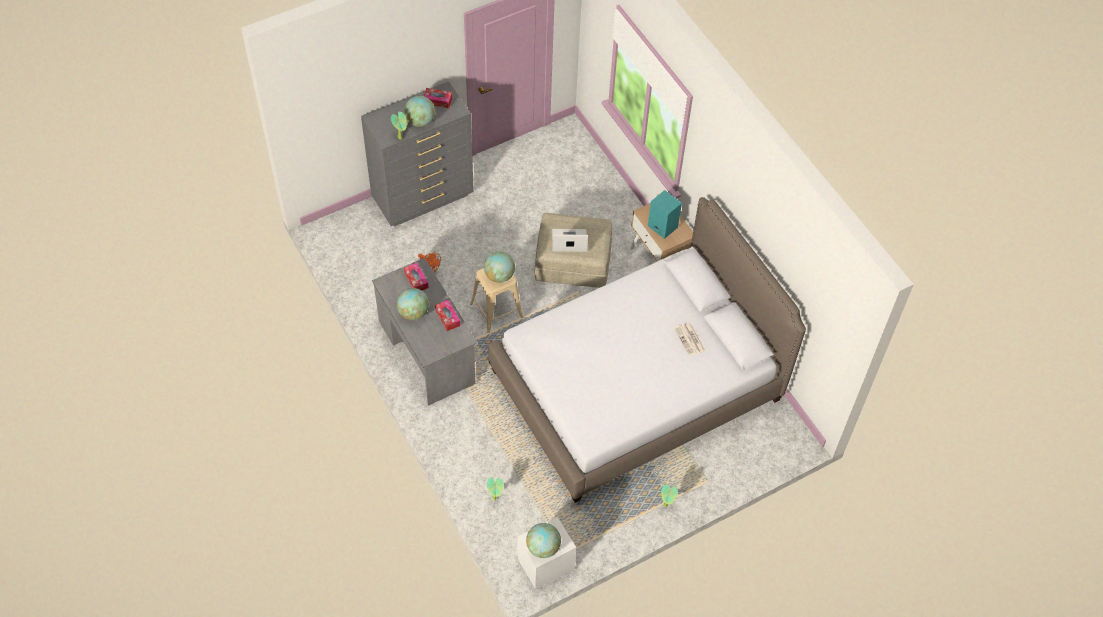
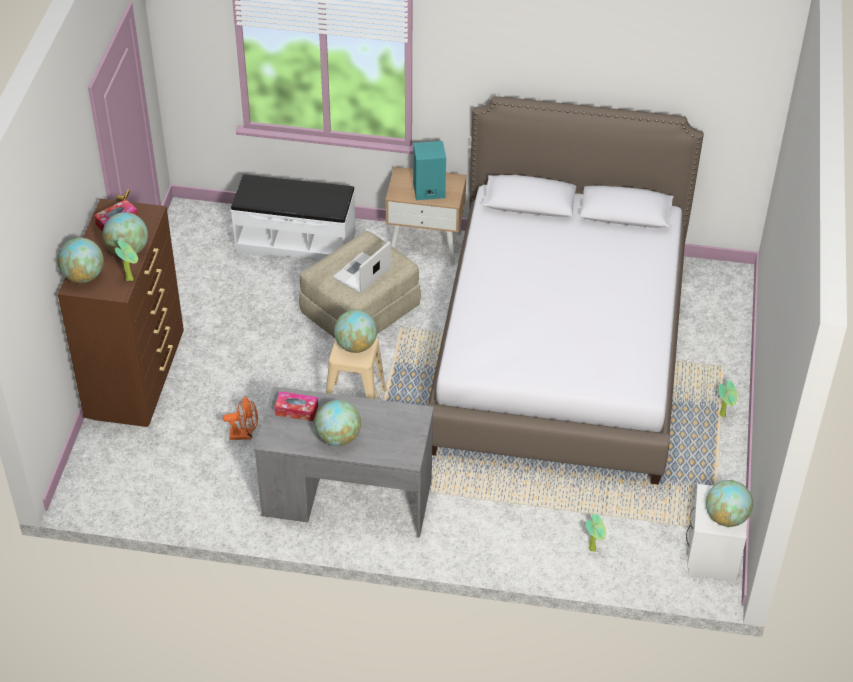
camera: 50 degrees left, 10 degrees down
(383, 117) = (83, 276): none -> globe
(423, 197) = (137, 379): grey dresser -> brown dresser
(447, 318) = (376, 412): tissue box -> none
(597, 194) = (296, 242): none -> white bench
(690, 340) = (594, 245): newspaper -> none

